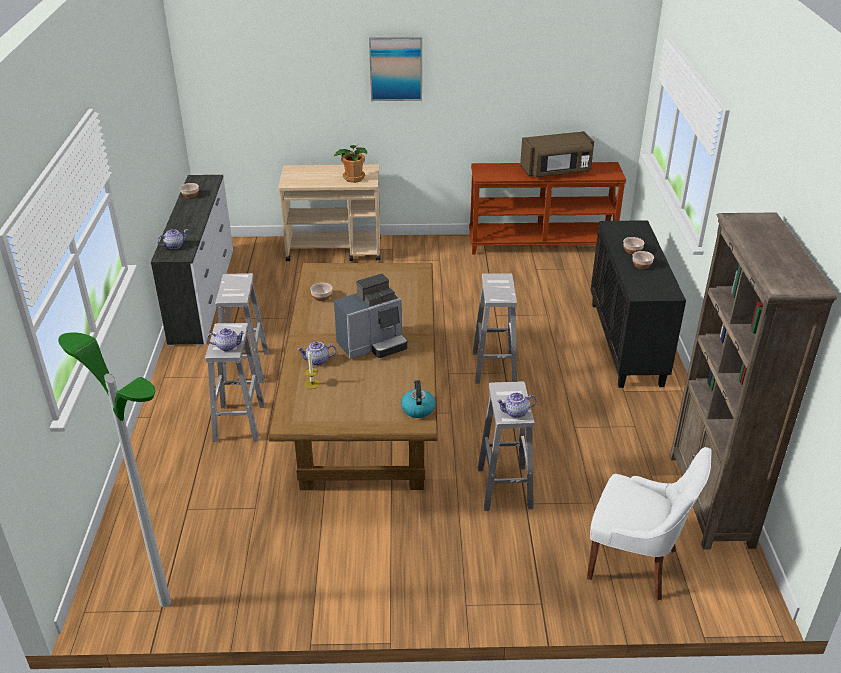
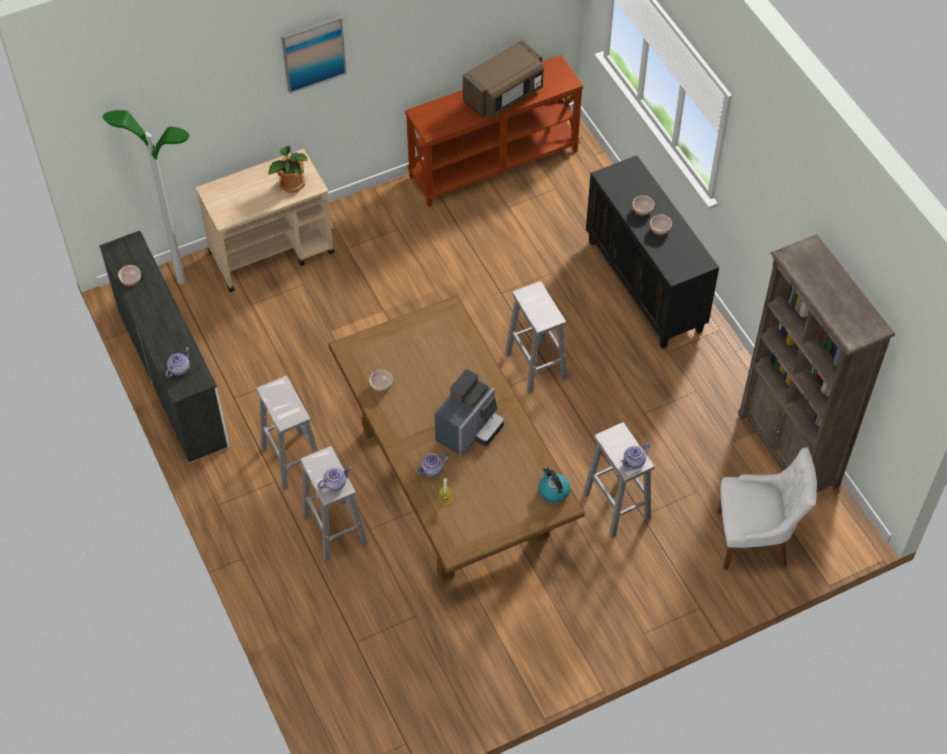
camera: 25 degrees left, 20 degrees up
(164, 602) = (403, 735): floor lamp -> floor lamp (181, 281)

